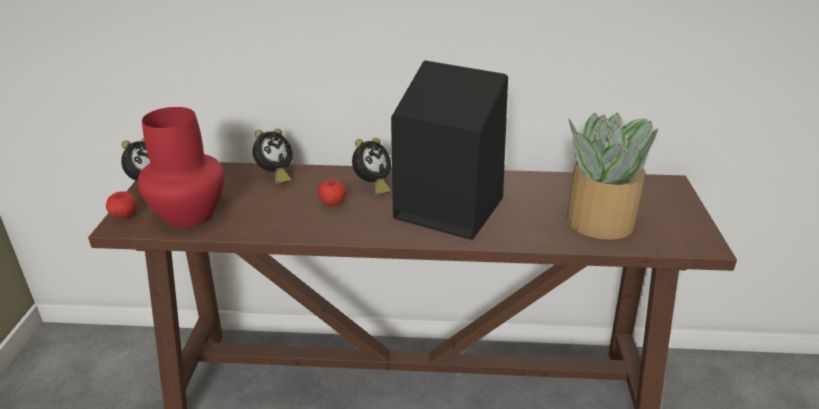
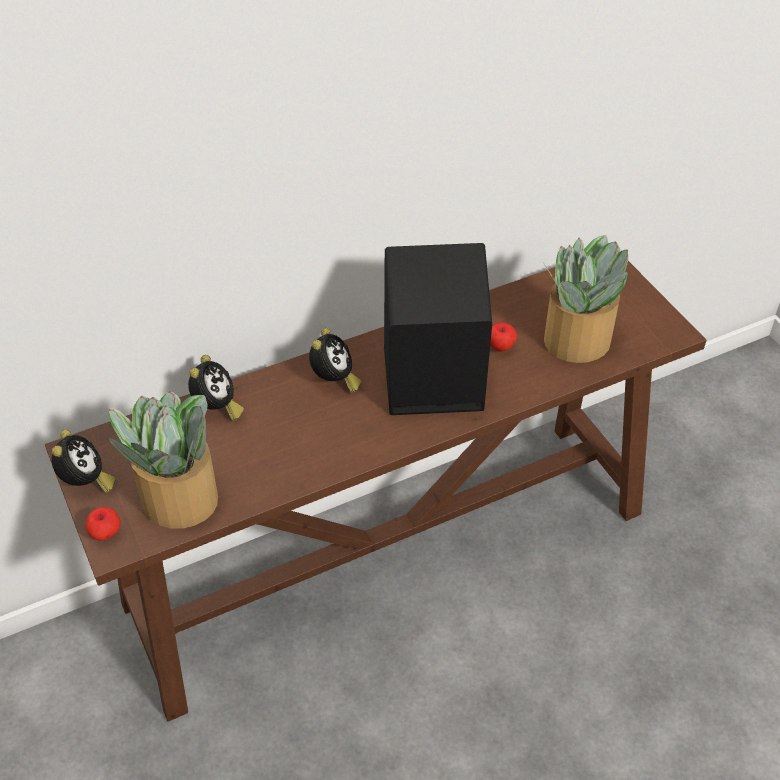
camera: 30 degrees left, 15 degrees up
(191, 214) = (178, 499): red vase -> potted plant
(332, 203) = (314, 421): apple -> apple (500, 346)

